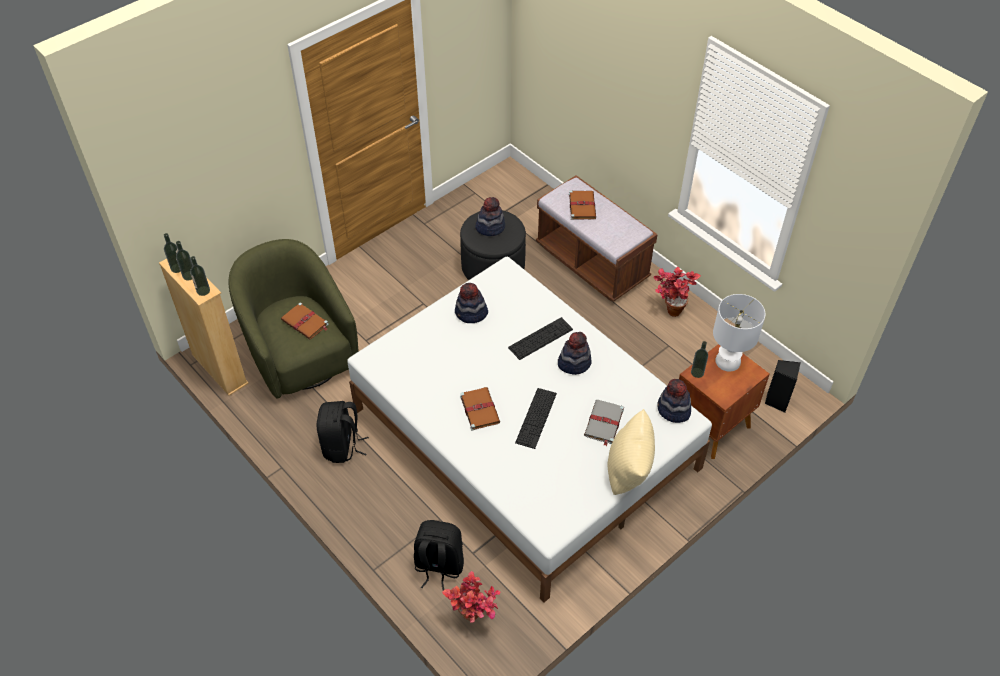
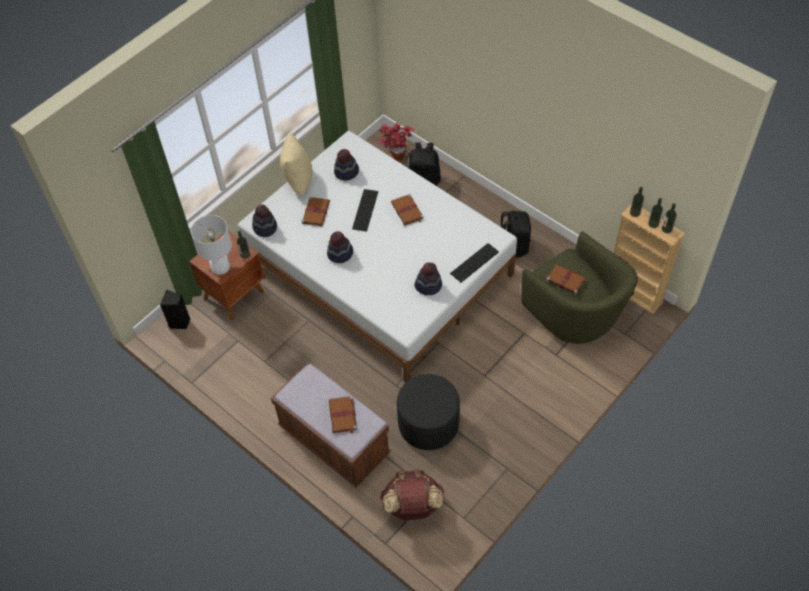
camera: 175 degrees right, 5 degrees up
(490, 227) = (431, 402): hat -> hat (346, 172)
(520, 205) = (412, 506): none -> brown backpack
(540, 338) = (368, 271): keyboard -> keyboard (474, 262)
(604, 423) = (316, 212): grey book -> brown book
(669, 308) = (261, 398): potted plant -> none

